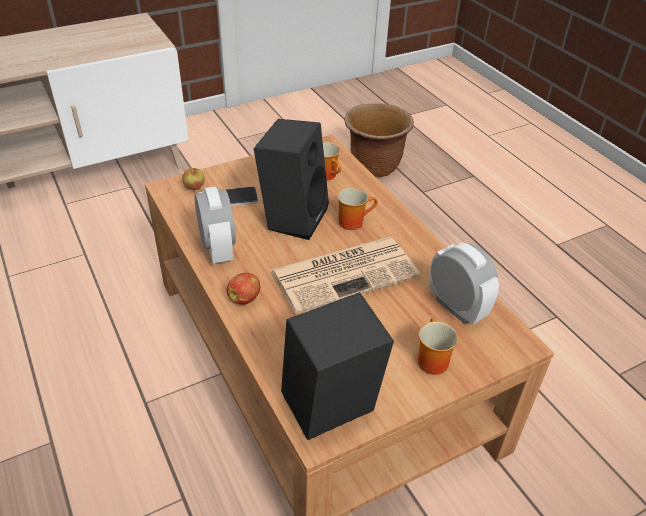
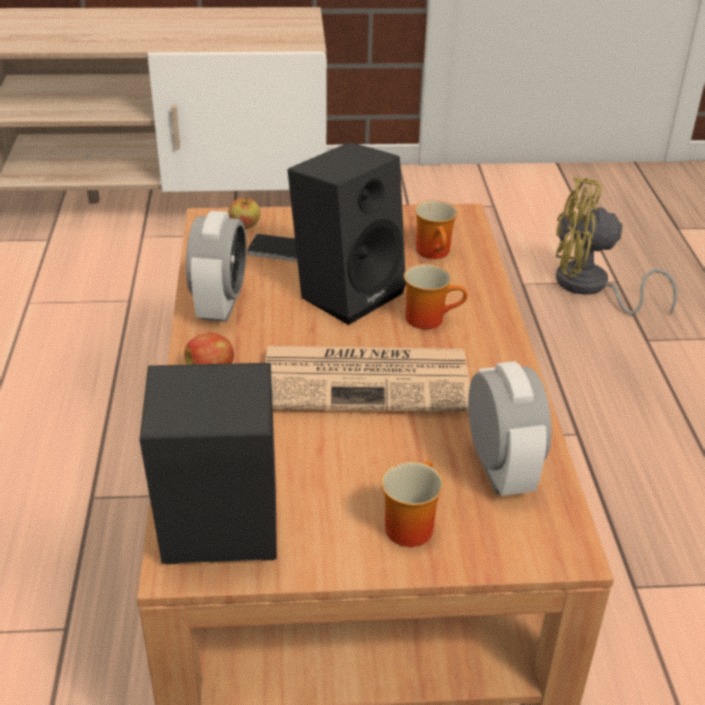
camera: 25 degrees right, 5 degrees down
(374, 166) = (590, 287): brown planter -> yellow fan

